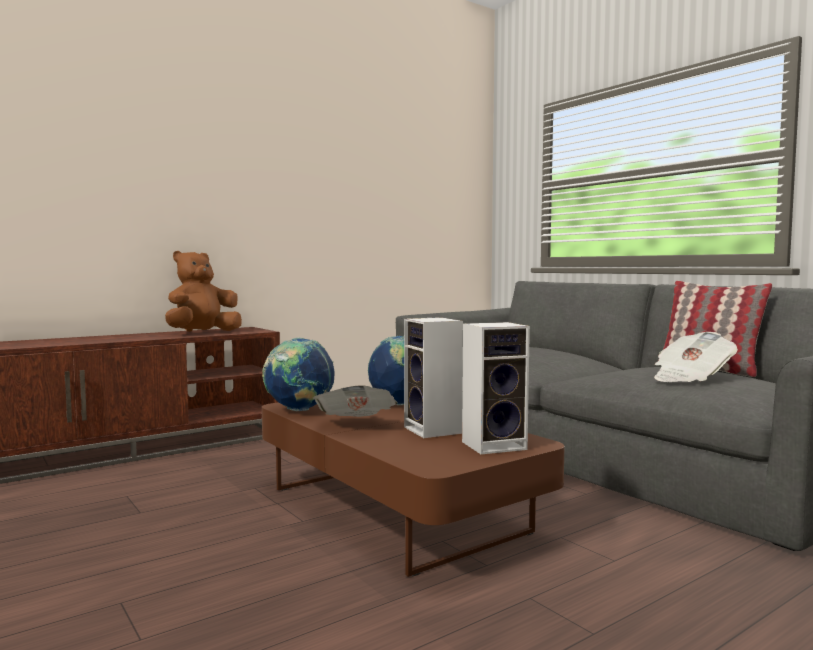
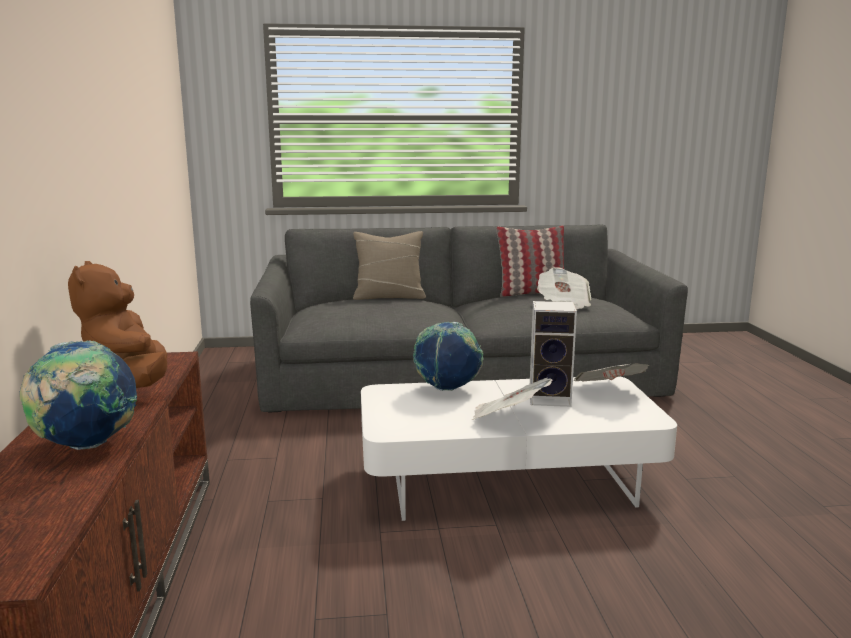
camera: 60 degrees left, 10 degrees up
(299, 410) = (419, 429): globe -> globe (86, 446)
(394, 510) = (507, 480): brown coffee table -> white coffee table
(495, 445) = (608, 392): speaker -> newspaper
(560, 349) = (389, 297): none -> beige pillow

